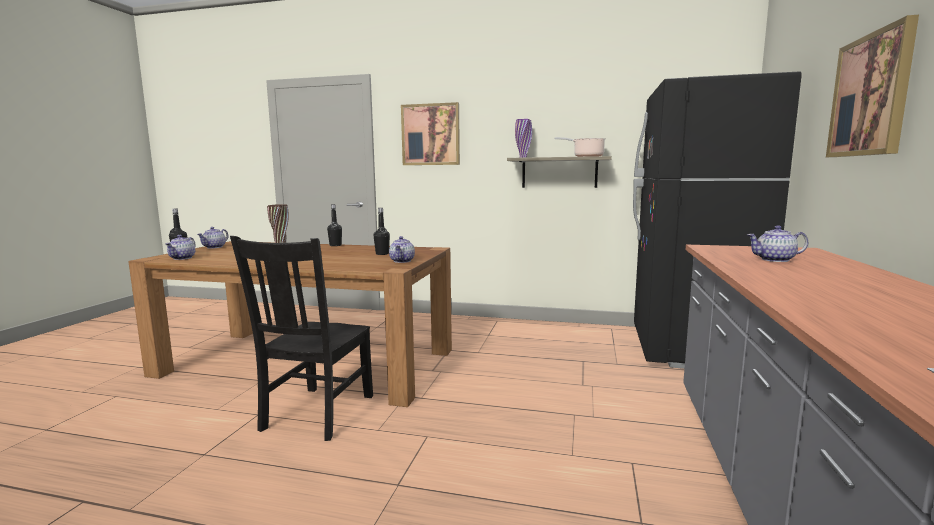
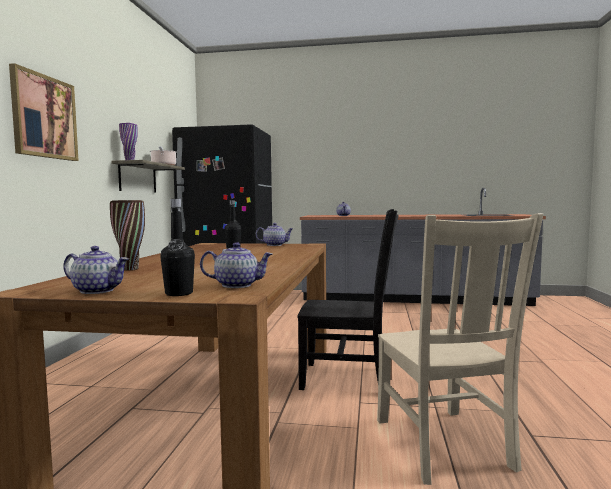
camera: 95 degrees left, 5 degrees down
(142, 443) = (444, 446): none -> beige chair
(335, 245) = (151, 258): black bottle -> none
(870, 95) = (325, 153): picture -> none

